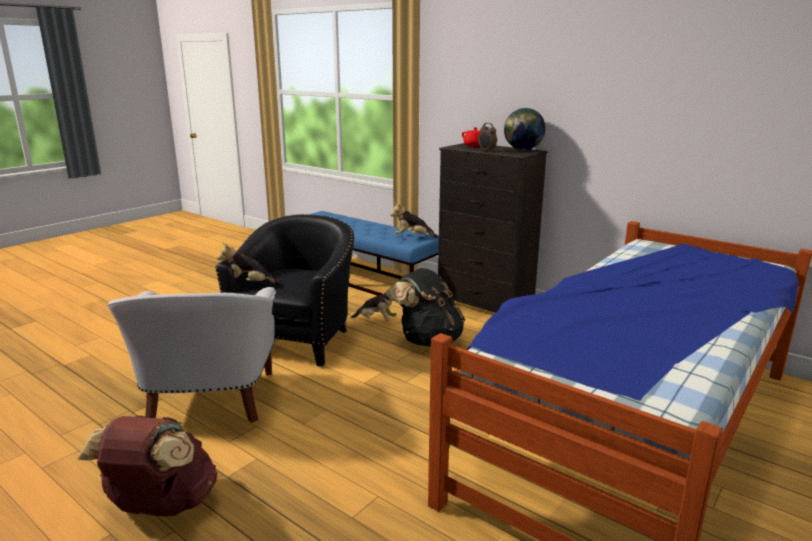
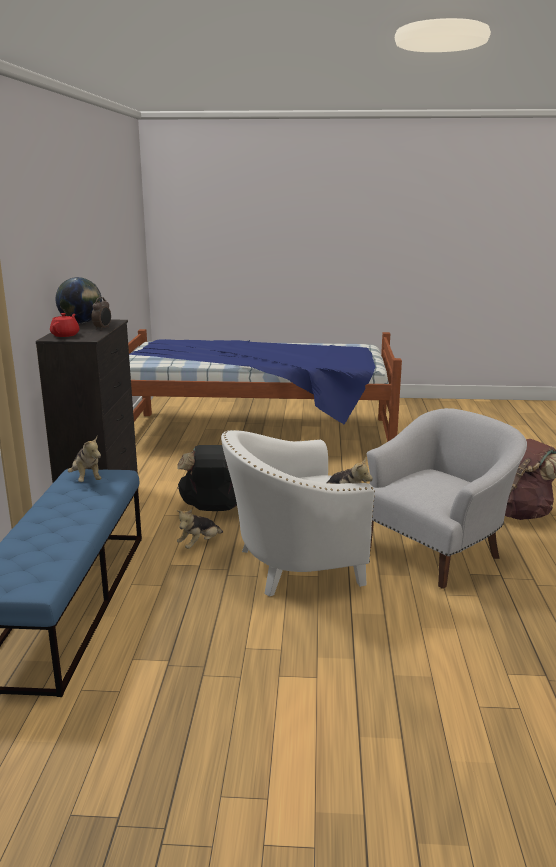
camera: 125 degrees left, 0 degrees up
(298, 339) = (291, 565): black armchair -> white armchair
(376, 320) = (199, 544): plush toy -> plush toy turned 120 degrees counterclockwise

